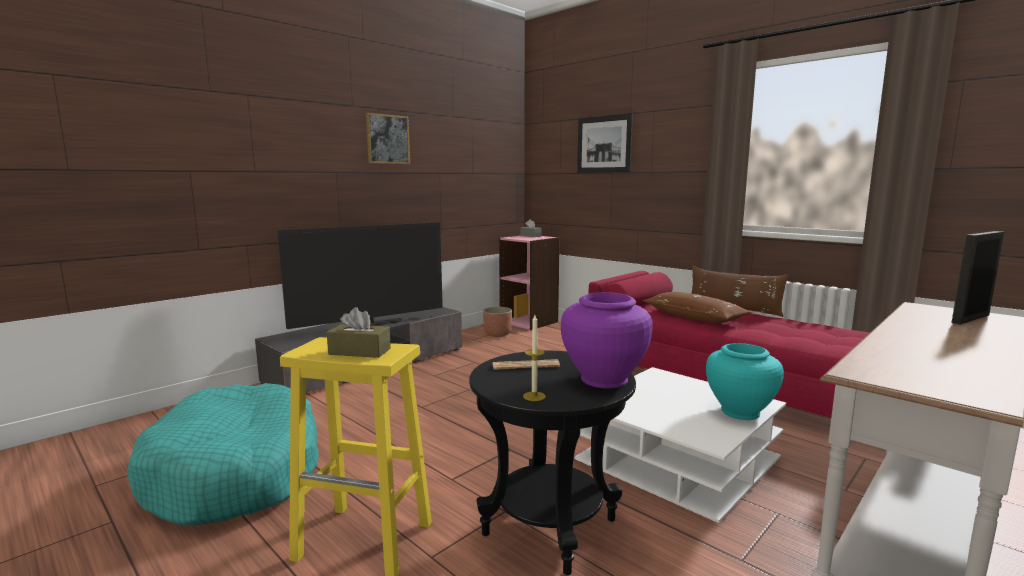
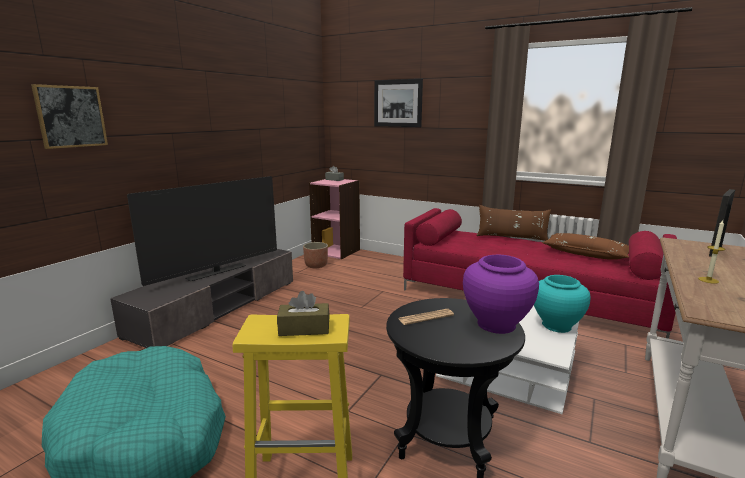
camera: 15 degrees left, 5 degrees up
(387, 139) = (215, 99): picture -> picture (71, 116)
(534, 396) = (458, 349): candle -> candle (708, 280)
(694, 317) = (489, 246): brown pillow -> brown pillow (585, 254)

